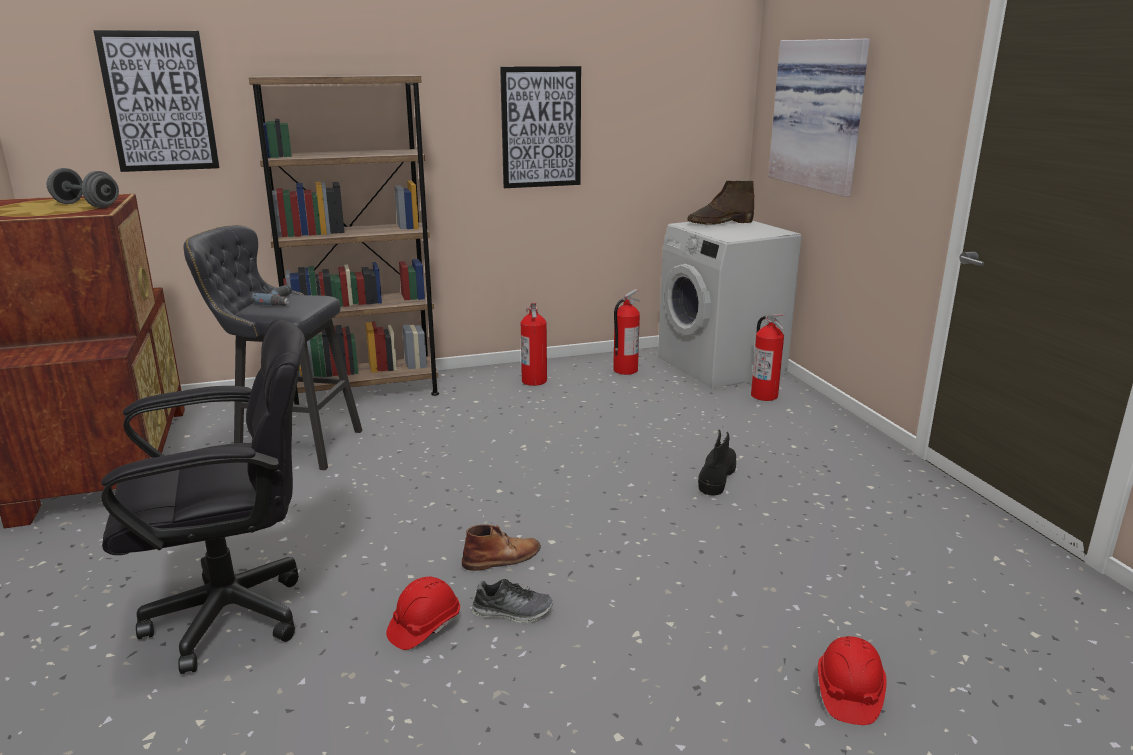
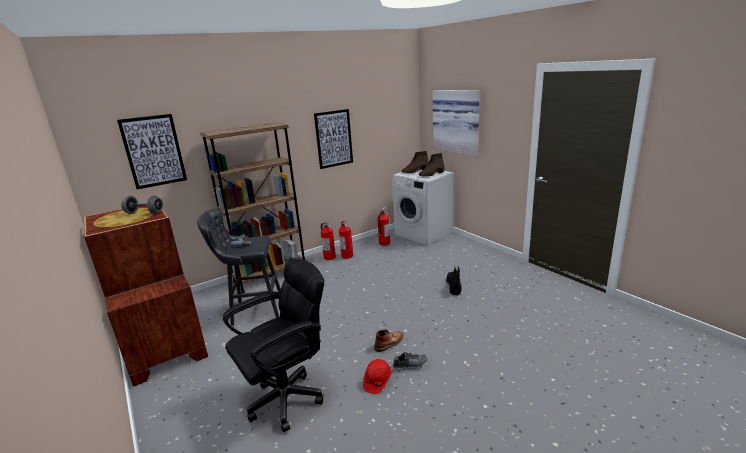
camera: 15 degrees left, 0 degrees up
(748, 232) = (431, 174): none -> brown boot
(764, 395) = (450, 245): fire extinguisher -> fire extinguisher (329, 257)
(848, 693) = (556, 365): red hard hat -> none

